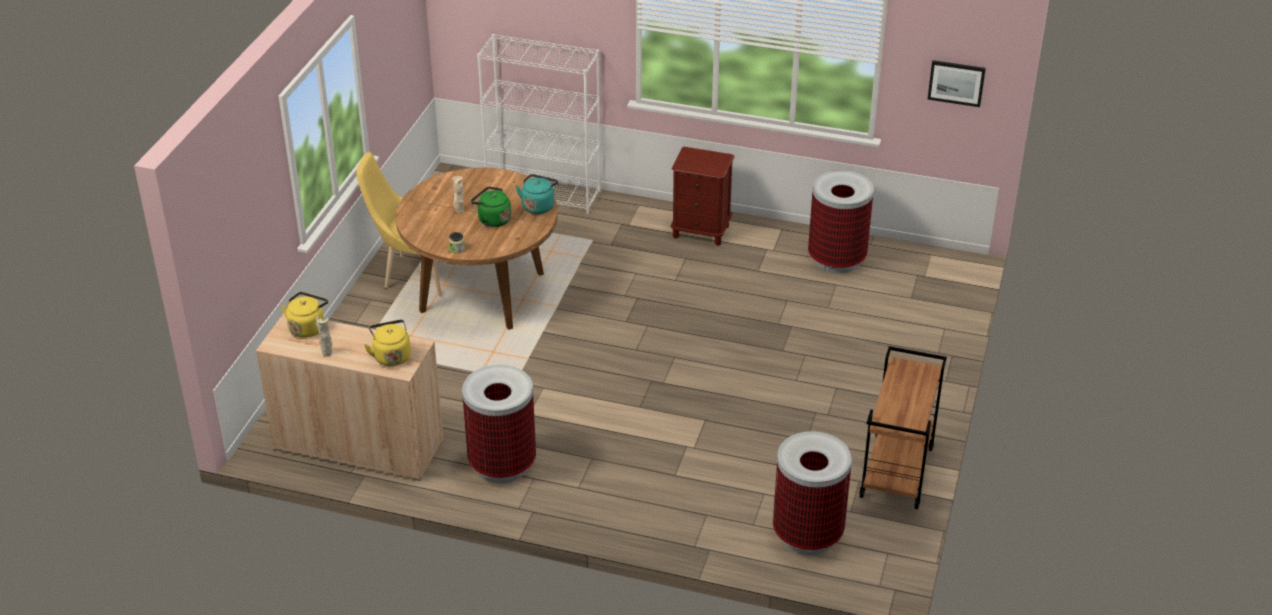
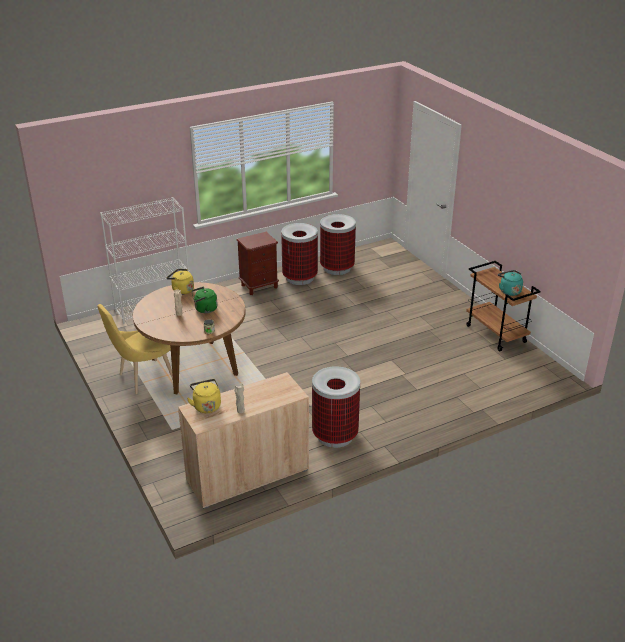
camera: 45 degrees left, 5 degrees down
(391, 356) = (277, 391): yellow kettle -> yellow kettle (181, 290)
(538, 206) = (217, 292): turquoise kettle -> turquoise kettle (509, 291)
(807, 534) = (505, 378): trash can -> trash can (299, 278)
(956, 82) = (370, 143): picture -> none

